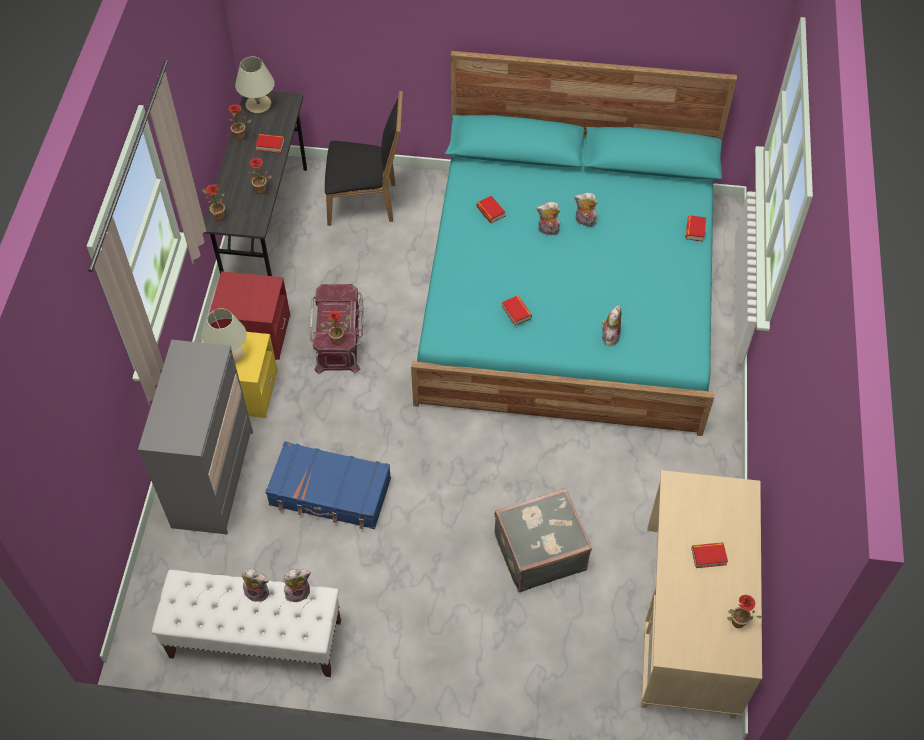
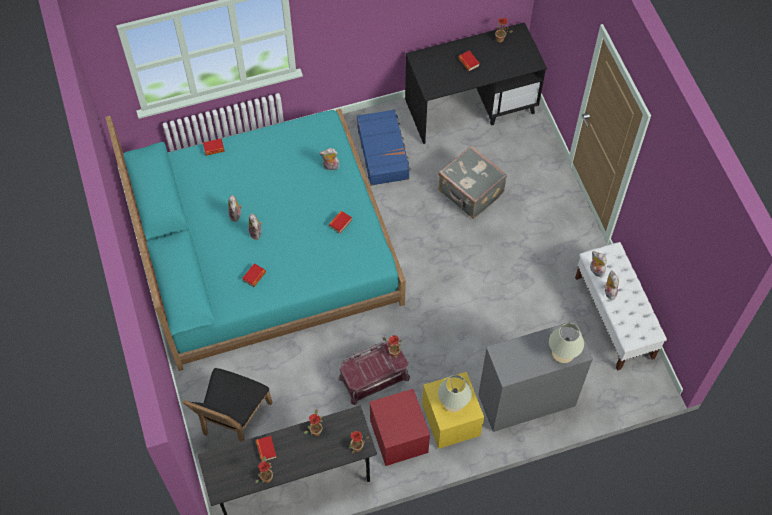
camera: 115 degrees left, 5 degrees up
(258, 104) = (224, 483): beige table lamp -> beige table lamp (562, 353)
(330, 493) = (496, 324): blue suitcase -> blue suitcase (383, 152)
(366, 201) = (233, 421): black chair -> black chair turned 135 degrees counterclockwise
(690, 622) = (471, 106): beige desk -> black desk

